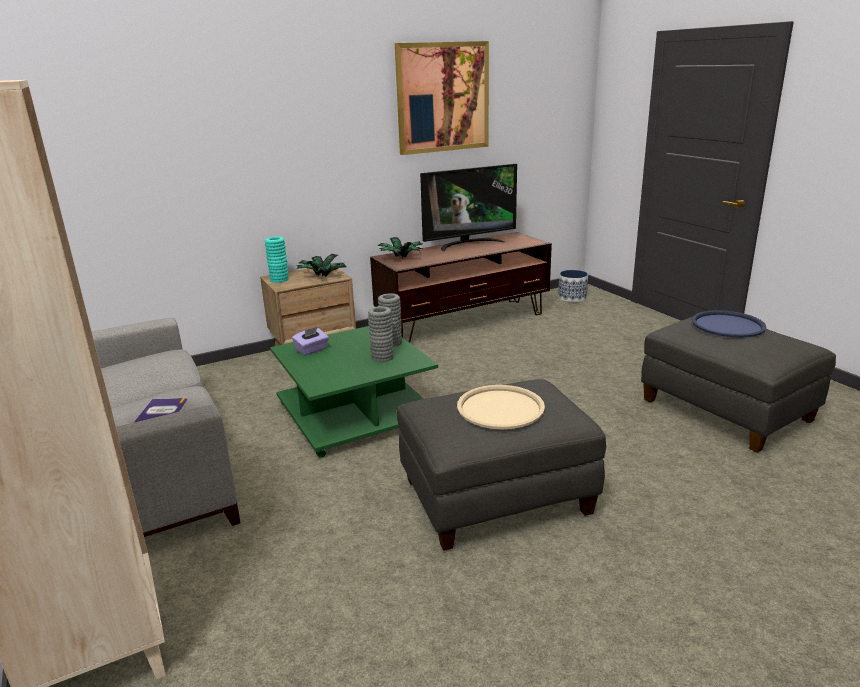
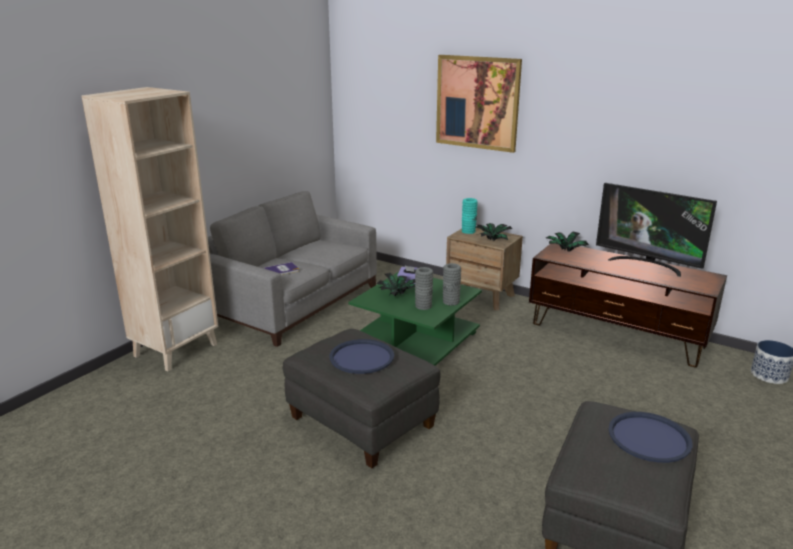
camera: 60 degrees right, 0 degrees up
(337, 364) = (398, 295): none -> potted plant
(443, 97) = (660, 117): picture -> picture (477, 102)
(500, 408) = (361, 357): beige tray -> blue tray

